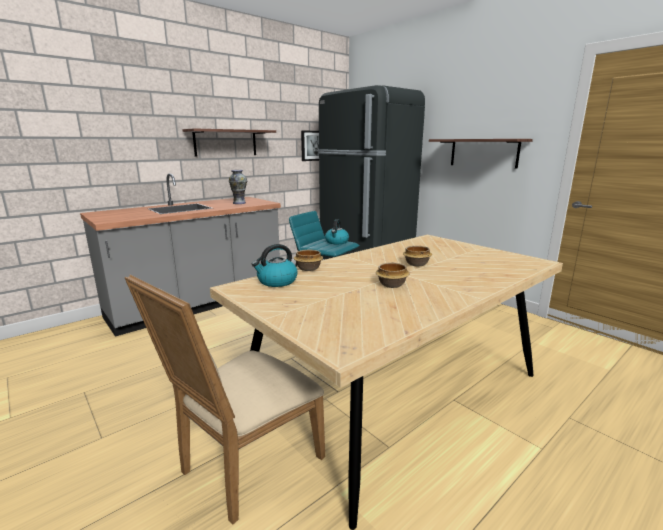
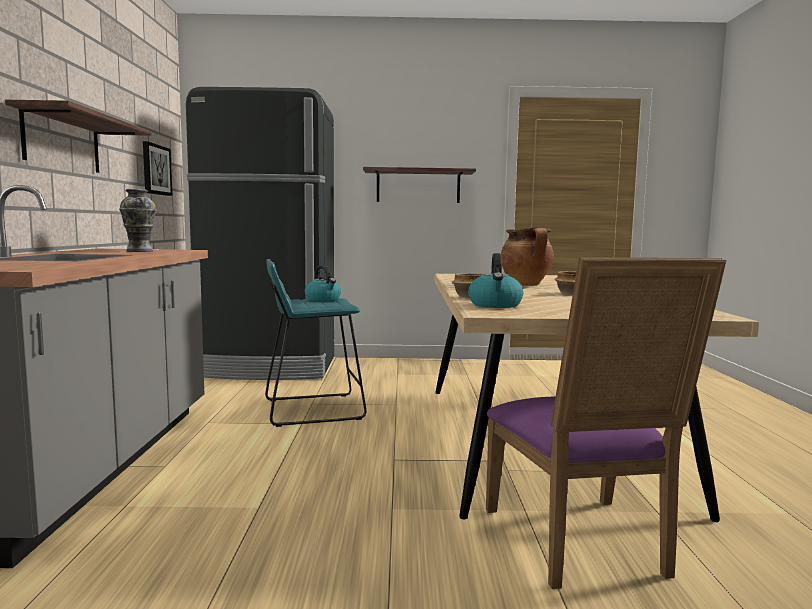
camera: 50 degrees left, 10 degrees down
(245, 466) = (581, 545): beige chair -> purple chair
(416, 264) = (526, 285): bowl -> cooking pot

